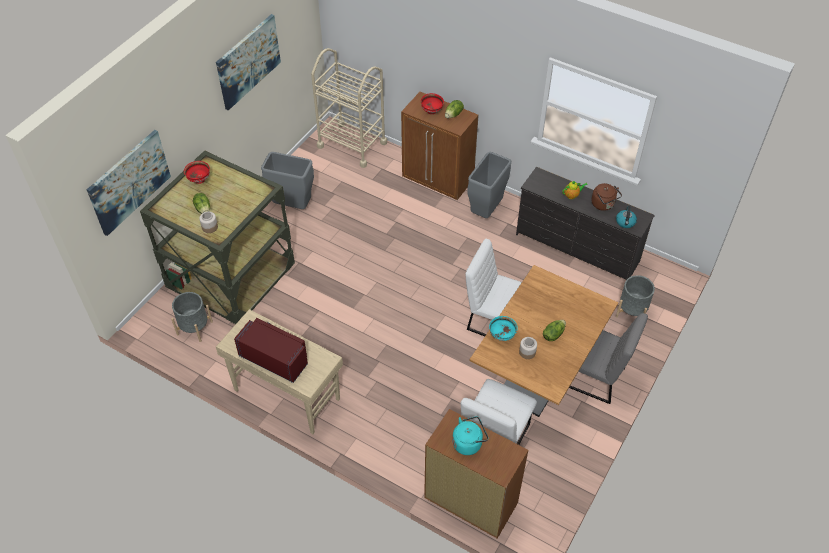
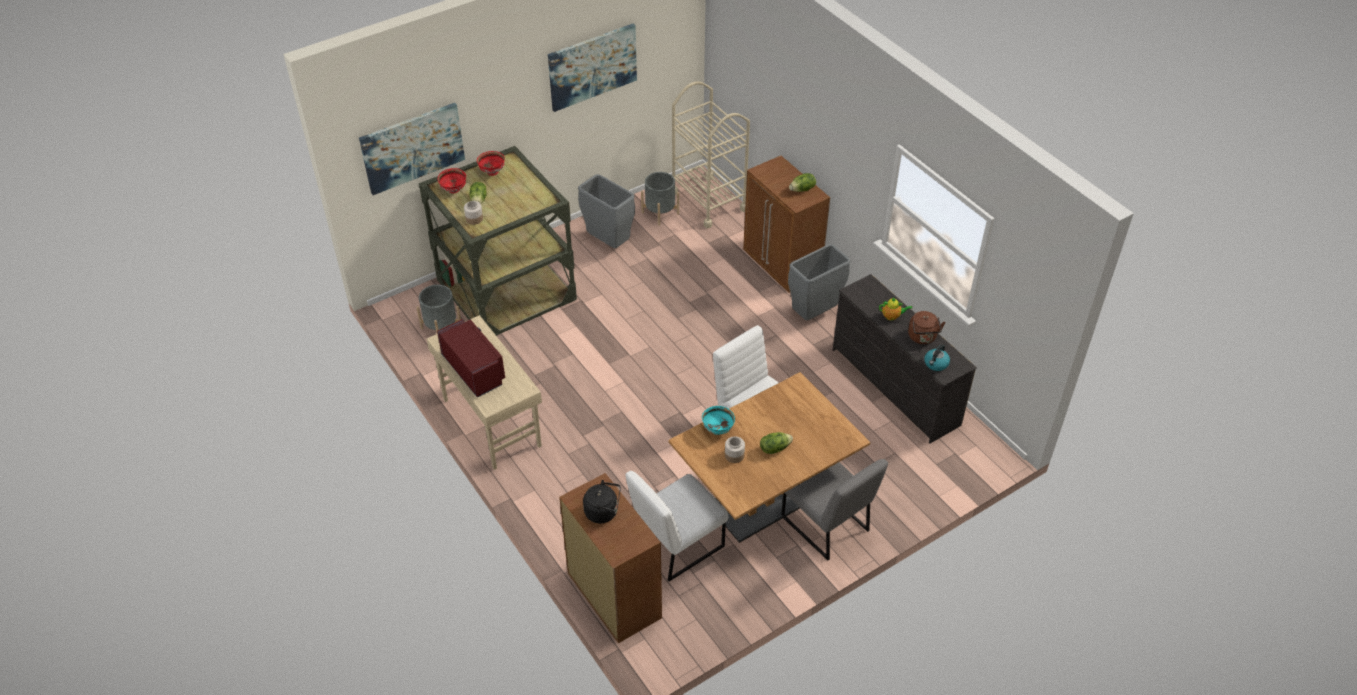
camera: 25 degrees right, 5 degrees down
(432, 111) = (780, 179): red bowl -> red bowl (454, 190)
(468, 443) = (603, 512): turquoise kettle -> black kettle
(632, 311) = (916, 475): grey planter -> grey planter (660, 213)

